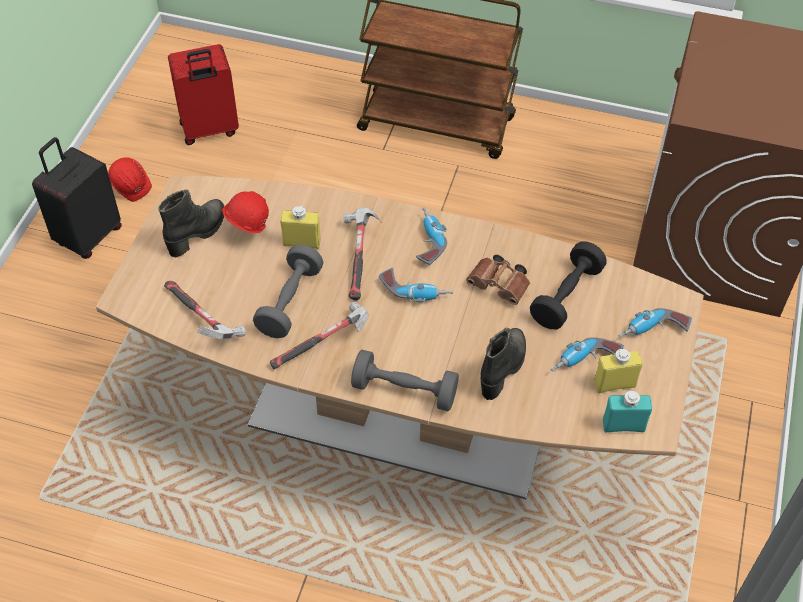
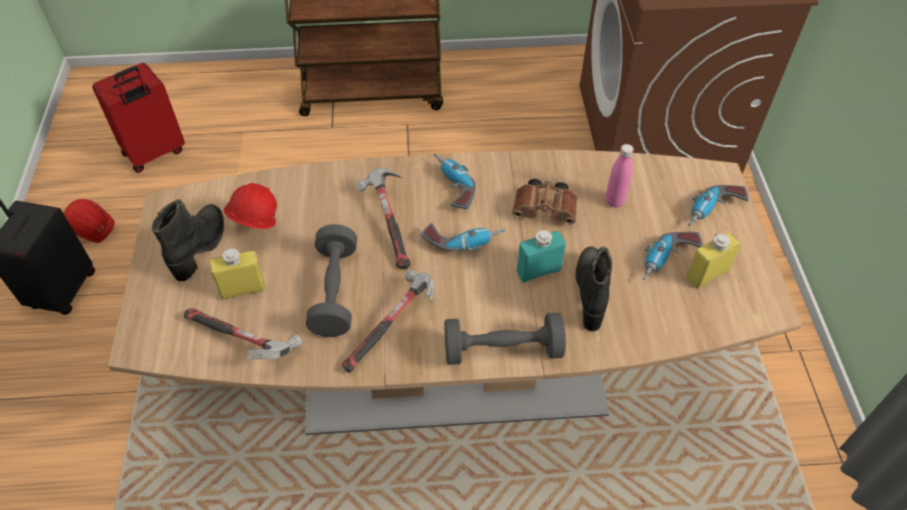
camera: 20 degrees left, 0 degrees up
(301, 242) = (320, 225): yellow bottle -> yellow bottle (243, 289)
(566, 296) = (614, 201): black dumbbell -> pink bottle
(623, 425) = (738, 314): turquoise bottle -> turquoise bottle (538, 271)

